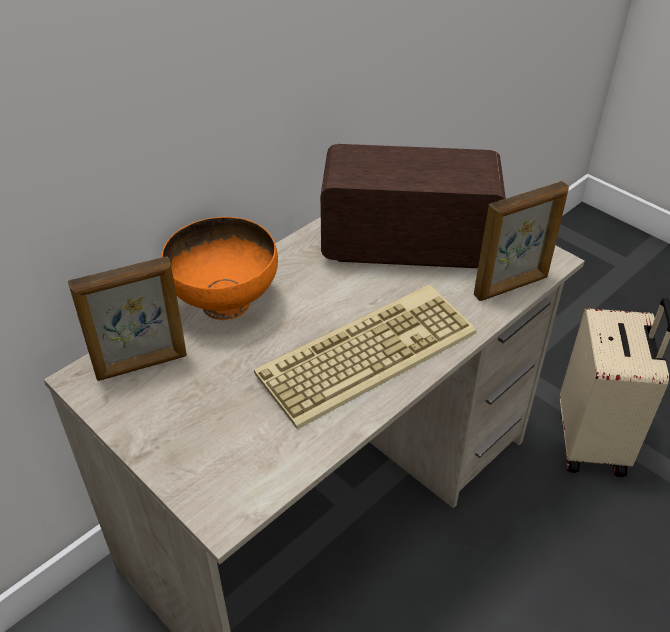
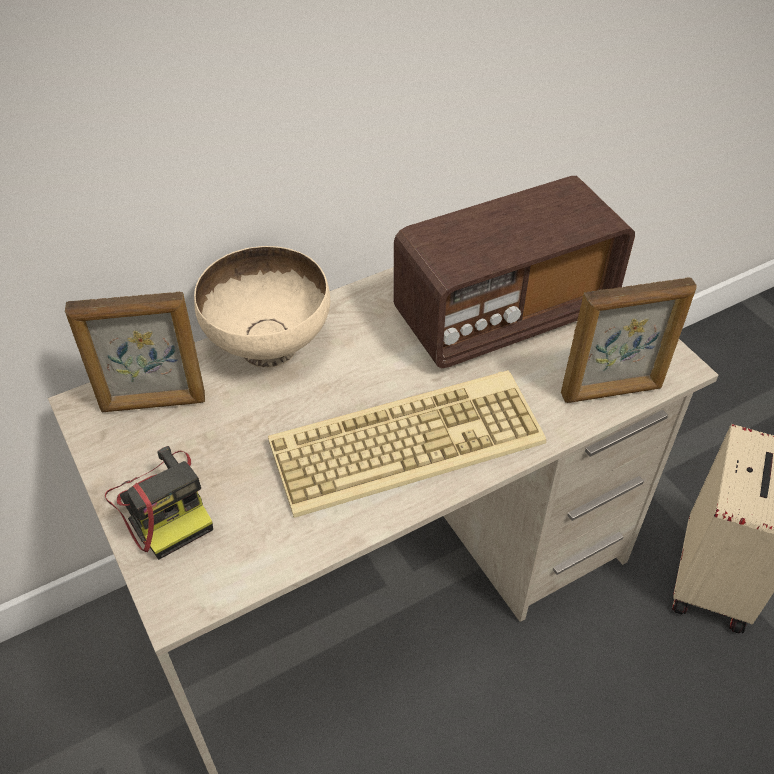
camera: 15 degrees right, 5 degrees up
(181, 443) = (163, 505): none -> camera
(226, 302) = (270, 346): orange bowl -> beige bowl
(407, 245) = (504, 314): radio -> radio turned 135 degrees clockwise

